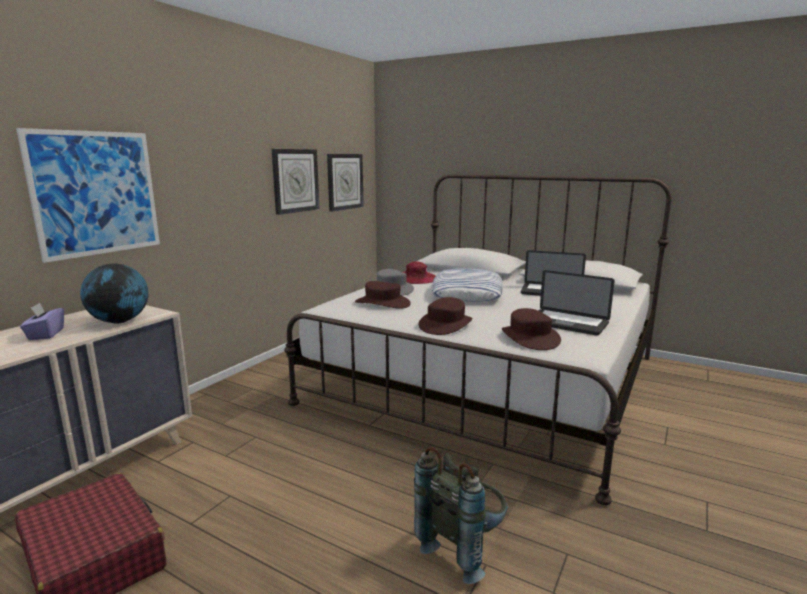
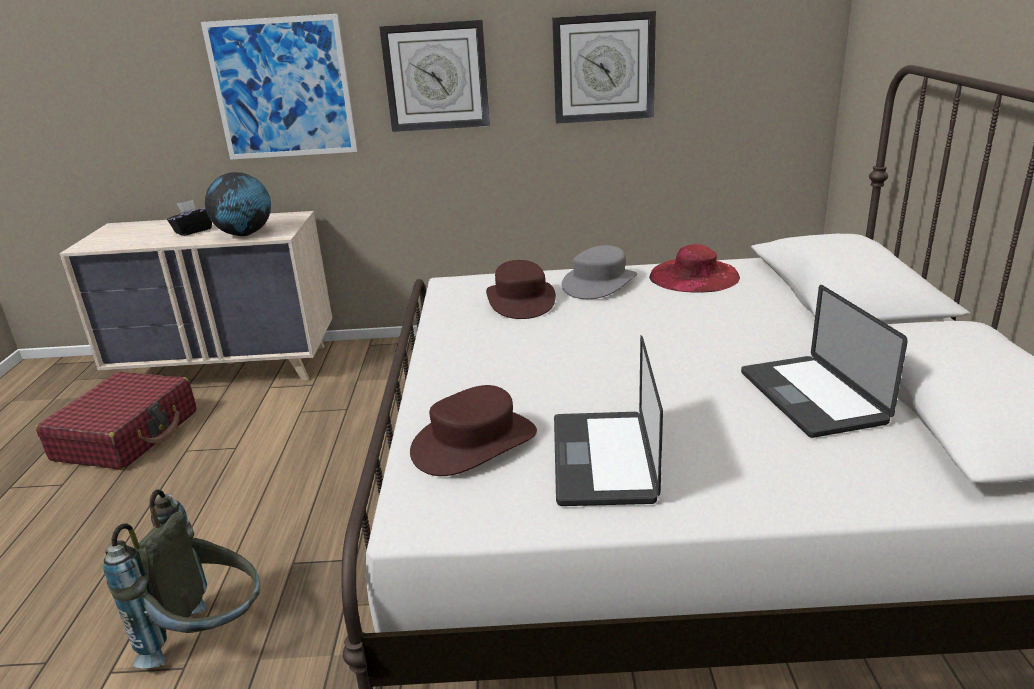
camera: 60 degrees right, 10 degrees up
(45, 334) = (193, 231): purple tissue box -> black tissue box
(344, 181) = (737, 67): wall clock -> wall clock (436, 76)
(446, 324) = (470, 365): brown hat -> none
(467, 292) = (672, 331): pillow -> none

